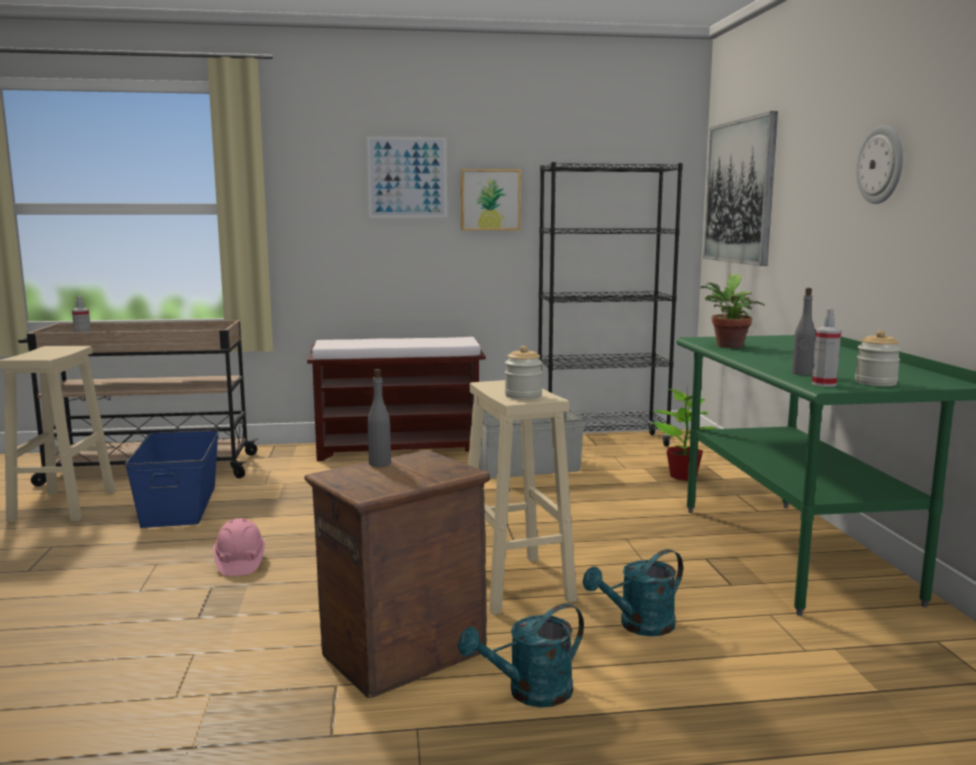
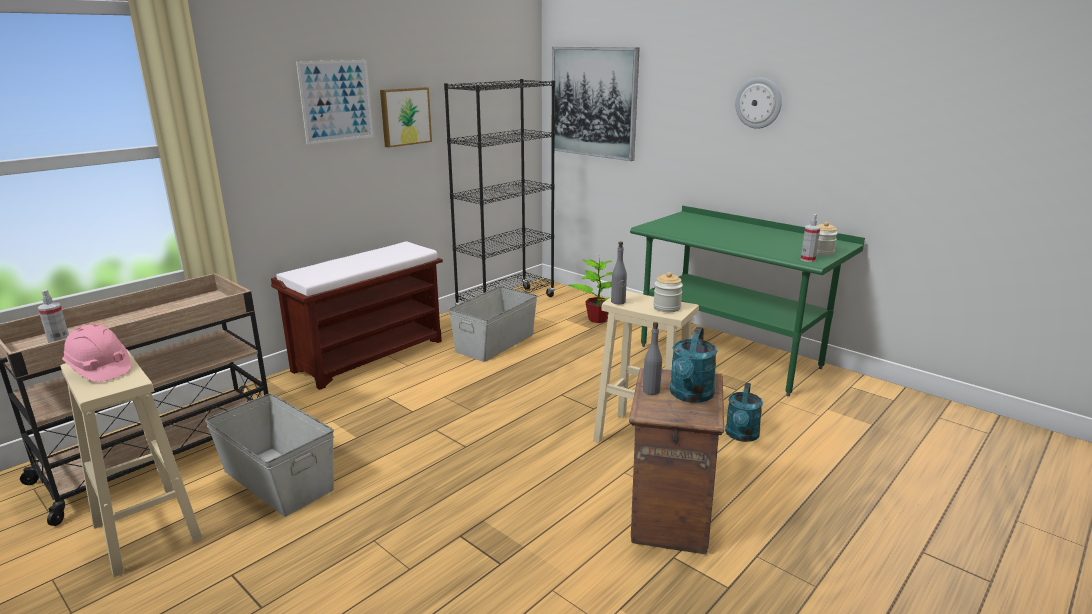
camera: 40 degrees left, 10 degrees up
(181, 505) = (278, 479): blue storage box -> grey storage box
(239, 562) = (441, 506): pink hard hat -> pink hard hat (99, 369)
(530, 693) = (765, 503): turquoise watering can -> turquoise watering can (690, 396)
(729, 346) = (682, 232): potted plant -> none
(802, 373) = (776, 252): grey bottle -> grey bottle (618, 302)

